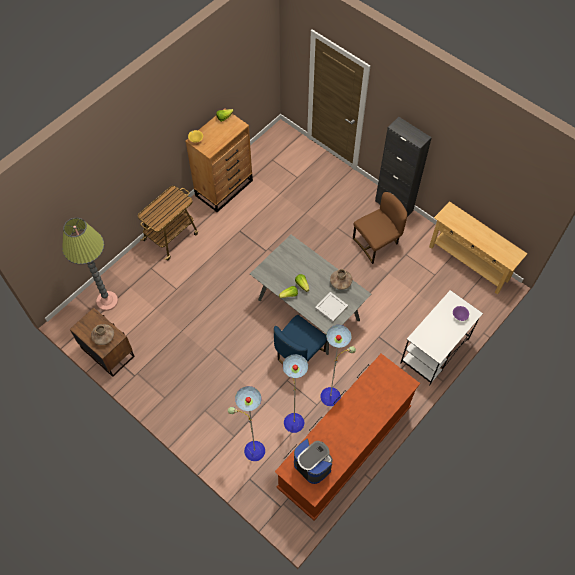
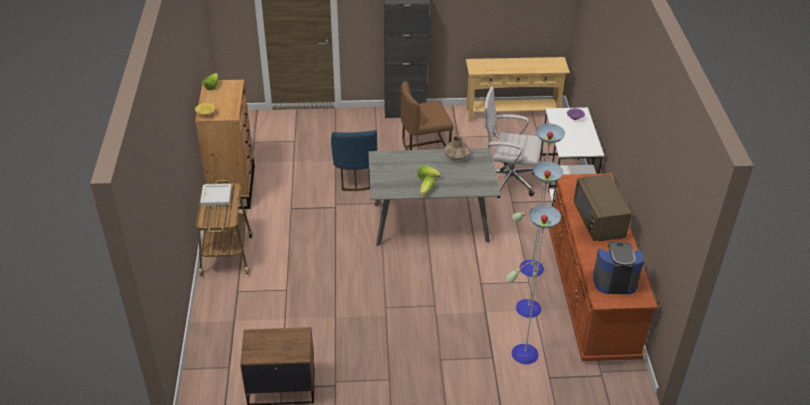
camera: 45 degrees left, 20 degrees down
(104, 337) = (288, 344): brown vase -> none
(107, 301) = (224, 348): floor lamp -> none
(299, 353) = (465, 258): blue chair -> blue chair (355, 176)
(331, 307) = (472, 176): white tray -> white tray (216, 195)
(361, 413) = (599, 221): none -> brown microwave
(377, 243) = (425, 144): brown chair -> brown chair turned 120 degrees counterclockwise
(395, 317) = (507, 181): none -> white office chair

